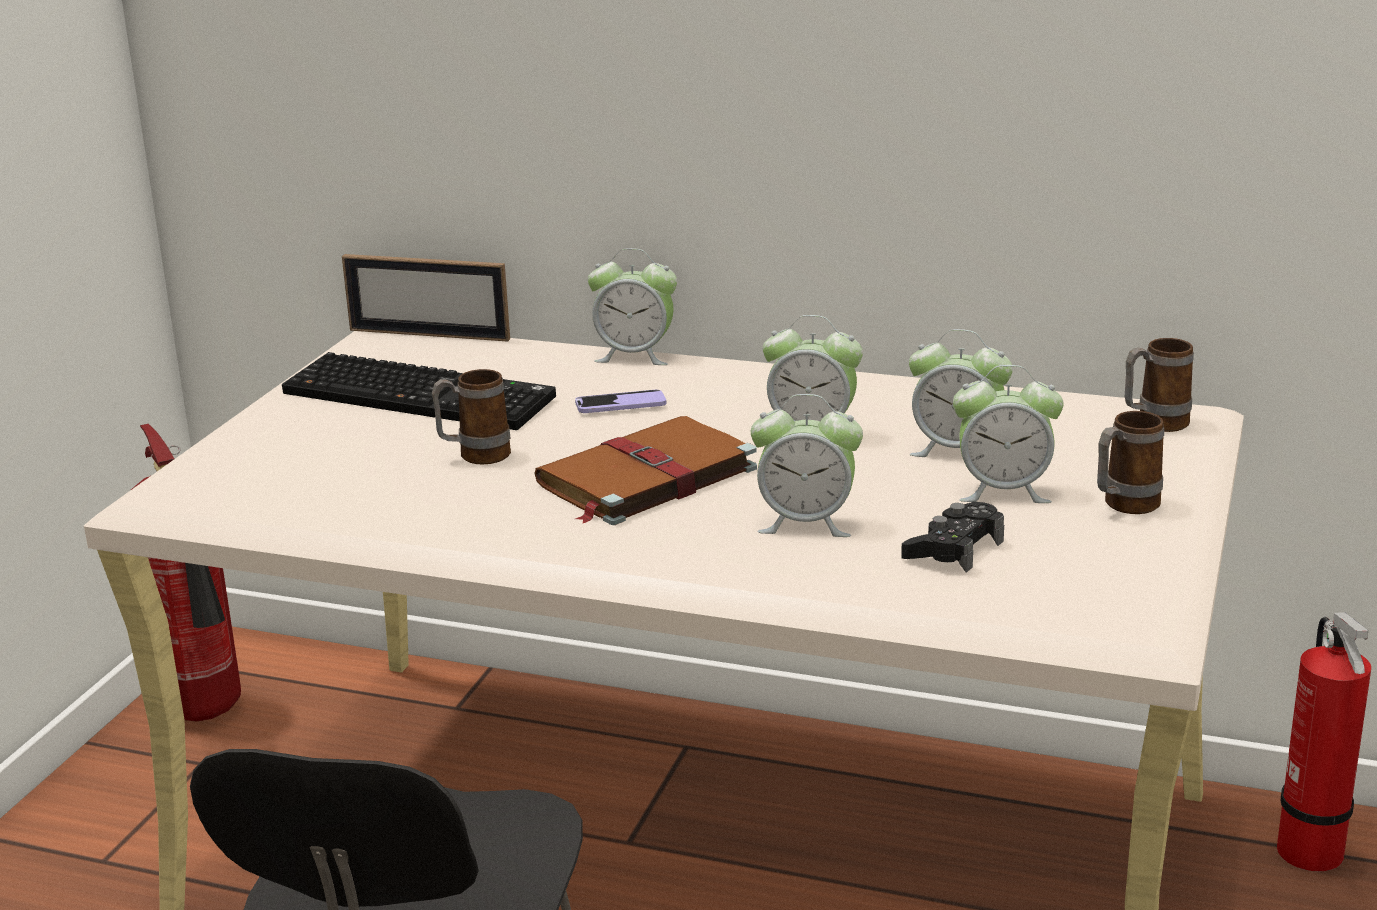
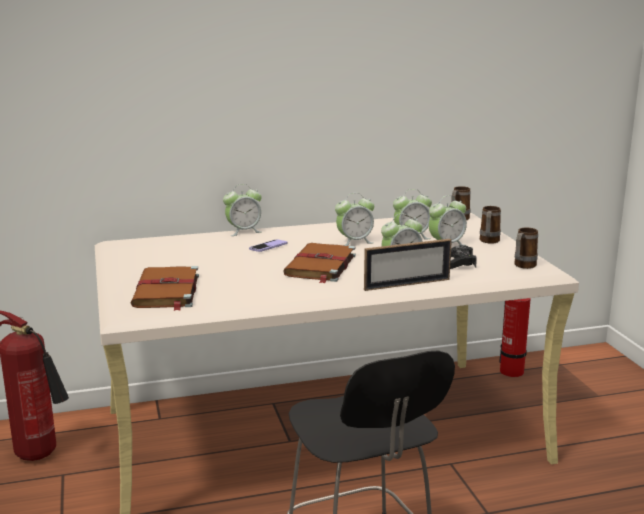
camera: 35 degrees left, 5 degrees down
(287, 465) = (166, 291): none -> brown book
(423, 395) = (180, 259): keyboard -> none
(429, 334) = (141, 239): picture frame -> picture frame (407, 284)
(474, 456) = (241, 273): mug -> mug (522, 266)

